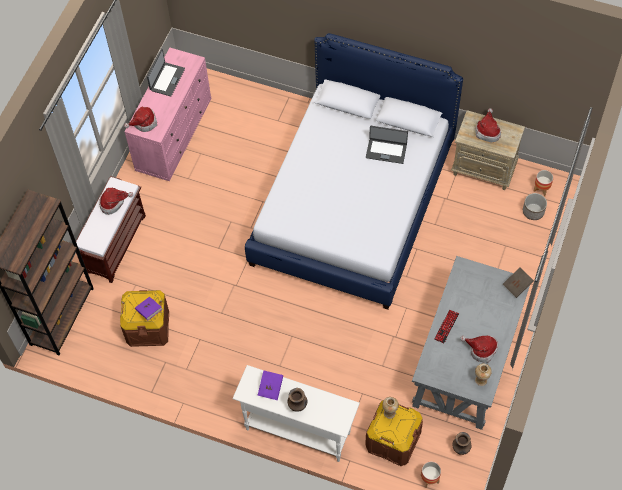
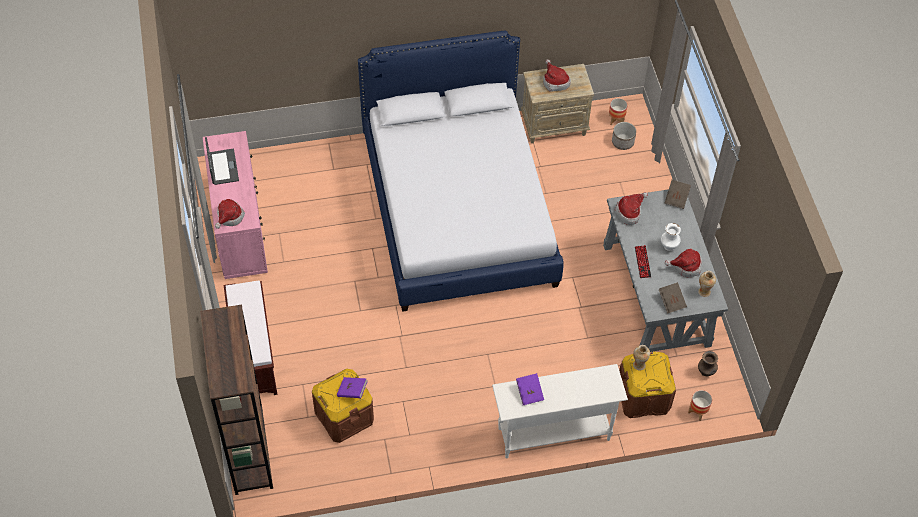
camera: 35 degrees left, 5 degrees down
(114, 203) = (247, 308): hat -> hat (630, 212)
(298, 406) = (566, 395): brown vase -> none
(386, 151) = (477, 139): laptop -> none
(446, 374) = (671, 301): none -> brown book
(478, 324) = (668, 247): none -> white vase

